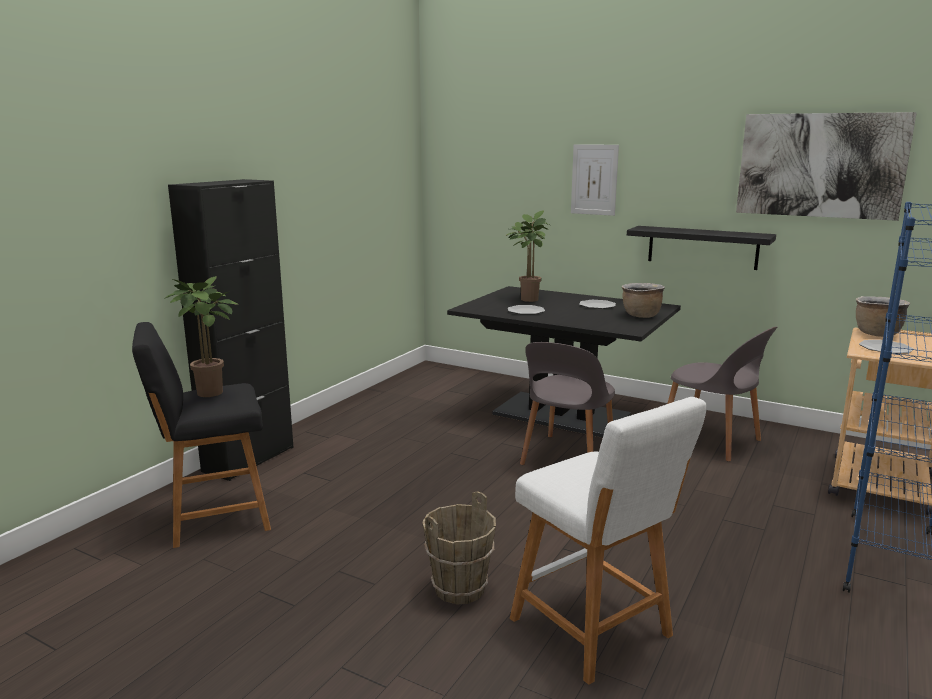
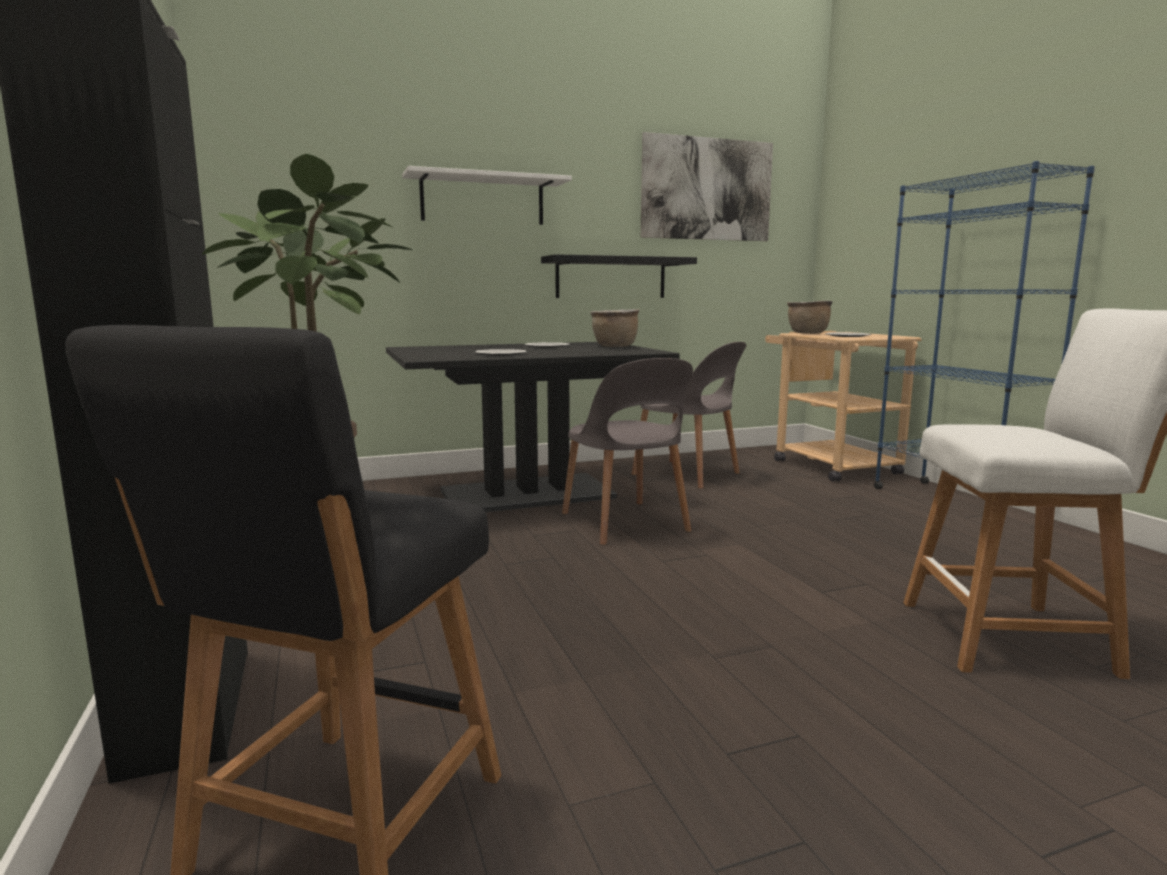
camera: 50 degrees left, 5 degrees down
(460, 589) = (867, 677): brown bucket -> none
(527, 299) = (457, 349): potted plant -> none
(594, 179) = (483, 200): picture -> white shelf
(712, 441) = (688, 475): grey chair -> grey chair turned 45 degrees clockwise

